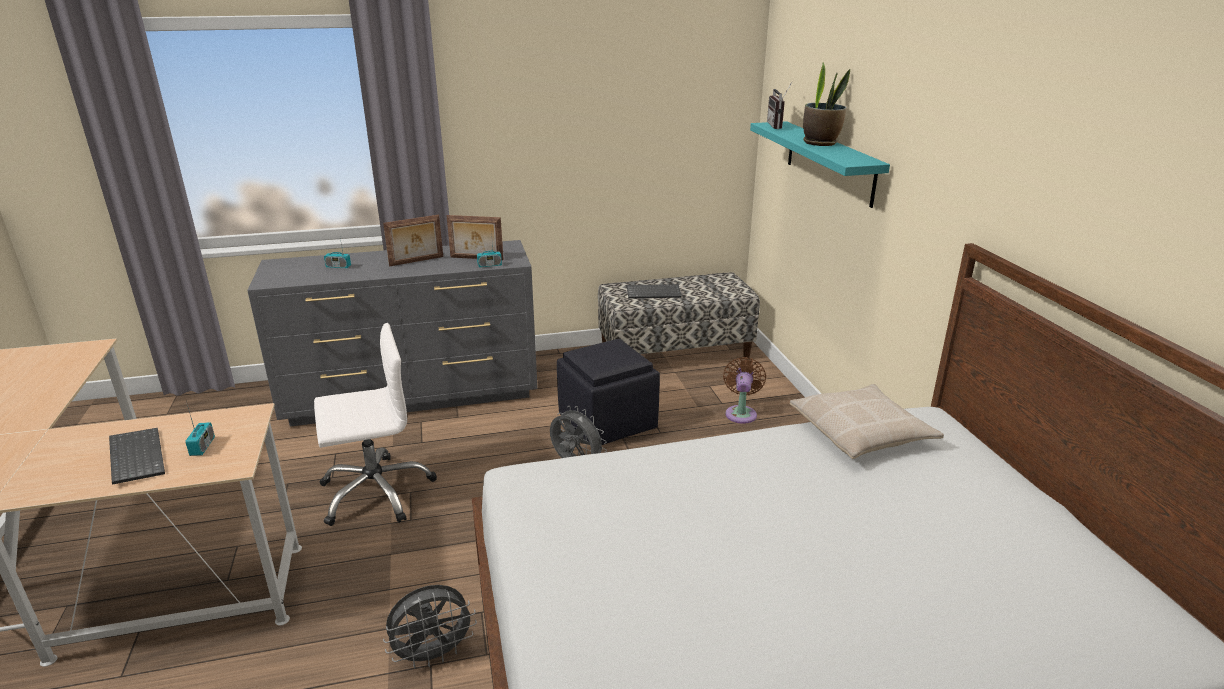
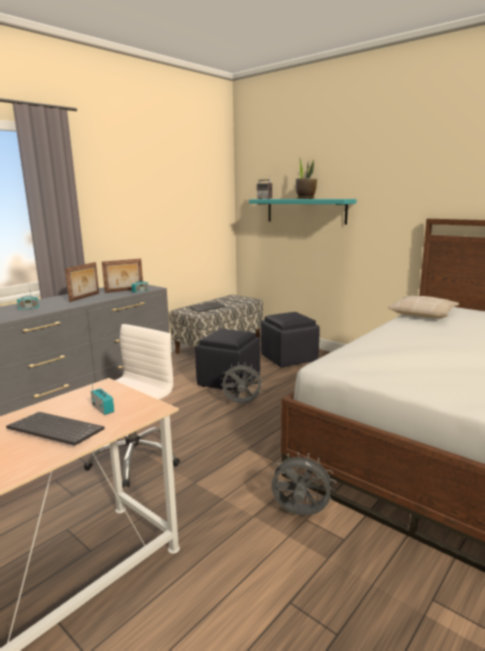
camera: 35 degrees left, 10 degrees down
(433, 655) = (300, 514): grey fan -> grey fan turned 105 degrees counterclockwise
(741, 413) = (288, 359): brown fan -> black ottoman

